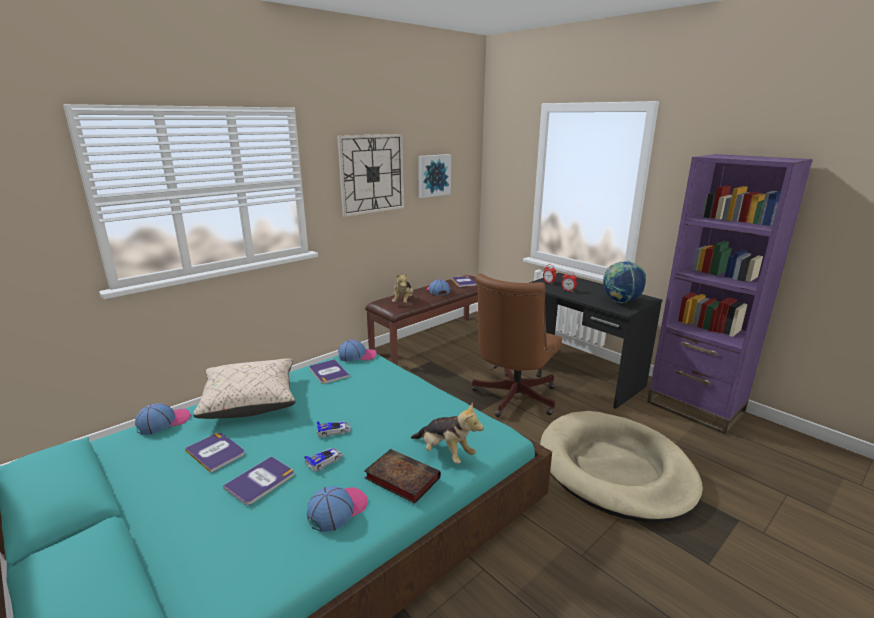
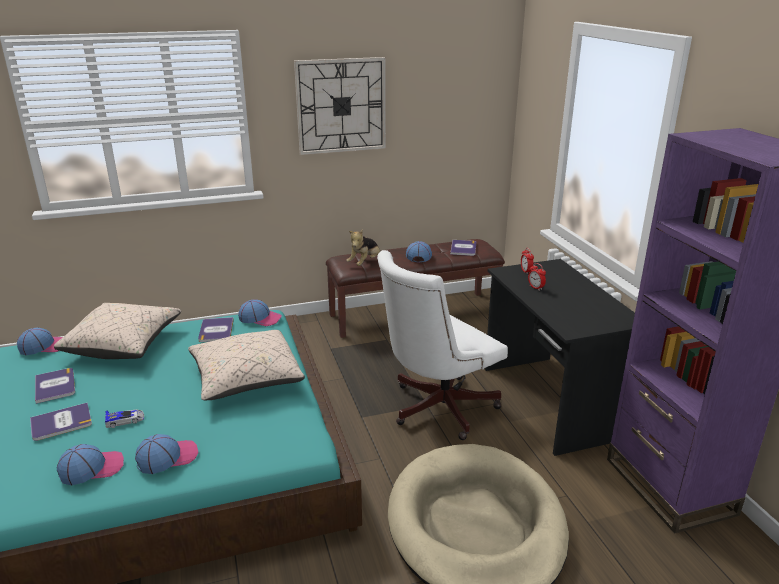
camera: 25 degrees right, 5 degrees up
(334, 431) = (160, 393): toy car -> none
(398, 401) = (246, 379): none -> beige pillow
(400, 478) = (167, 457): book -> cap
(433, 175) = (434, 109): picture -> none
(445, 453) = (229, 446): plush toy -> none
(512, 399) = (436, 409): brown office chair -> white office chair
(620, 302) = (584, 317): globe -> none

